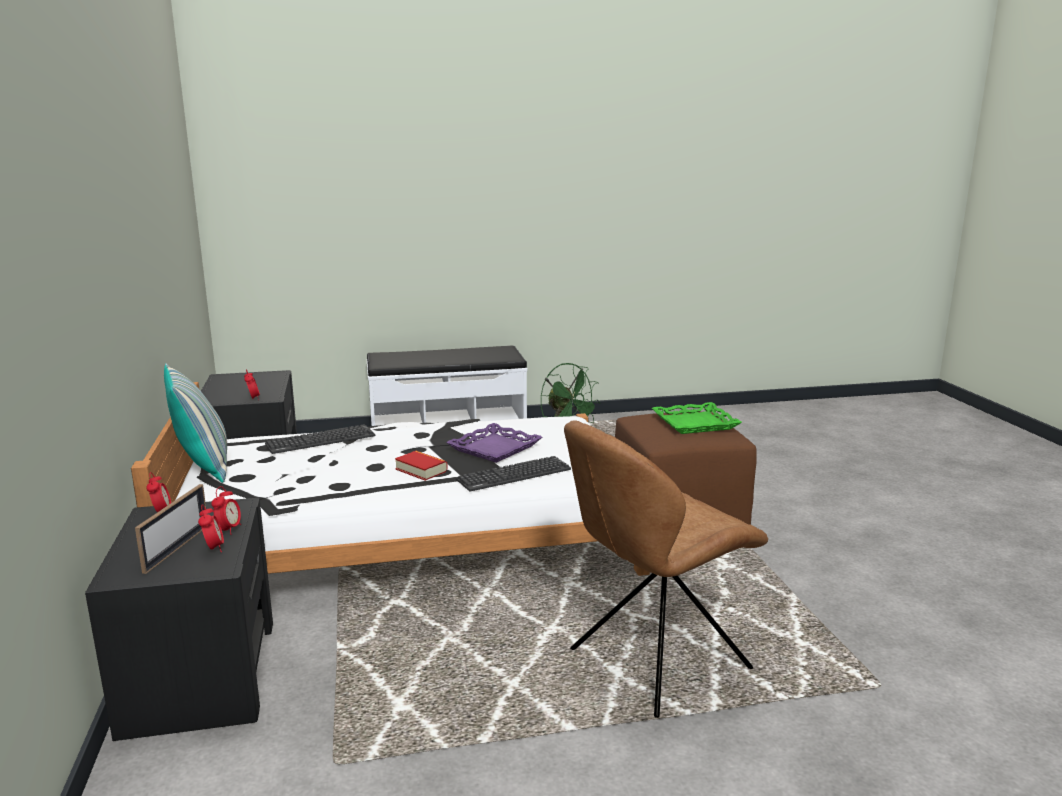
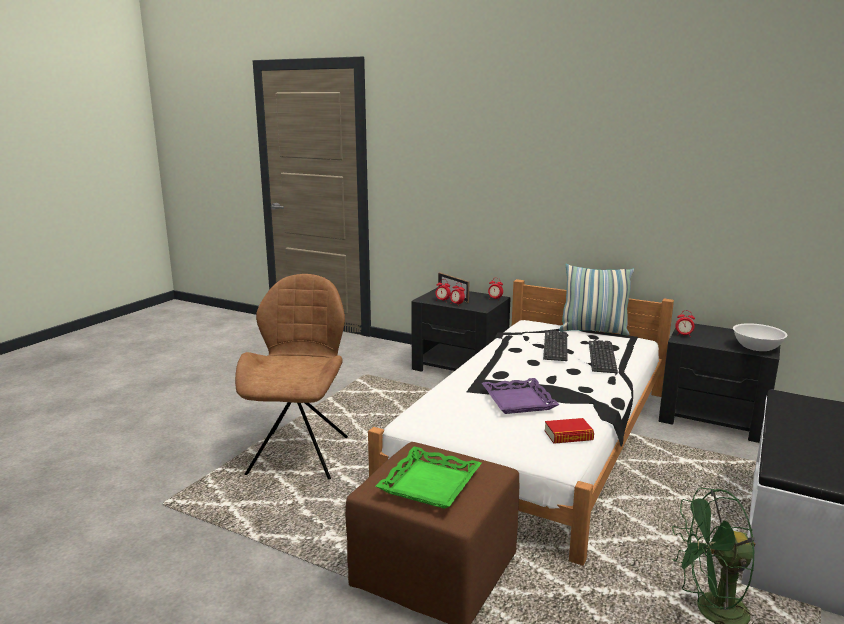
camera: 130 degrees right, 0 degrees up
(265, 376) = (756, 348): none -> white bowl
(421, 470) = (510, 372): book -> book (568, 436)
(514, 475) = (461, 392): keyboard -> keyboard (555, 346)

